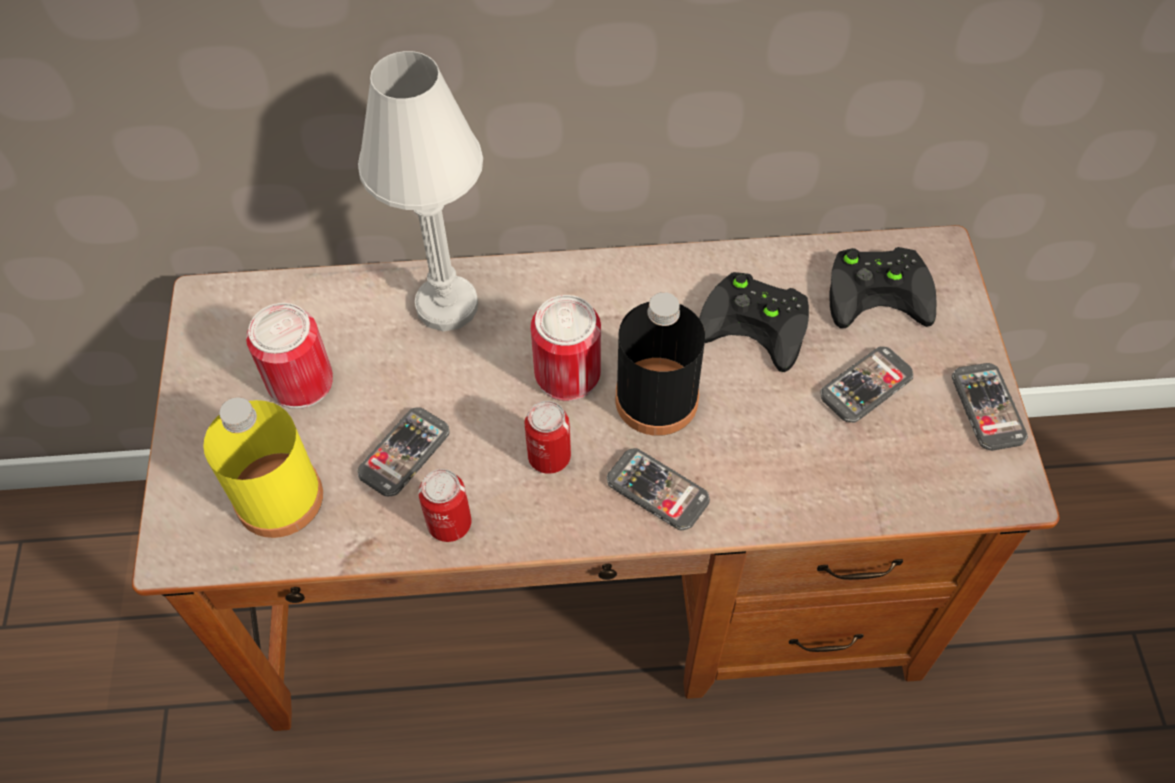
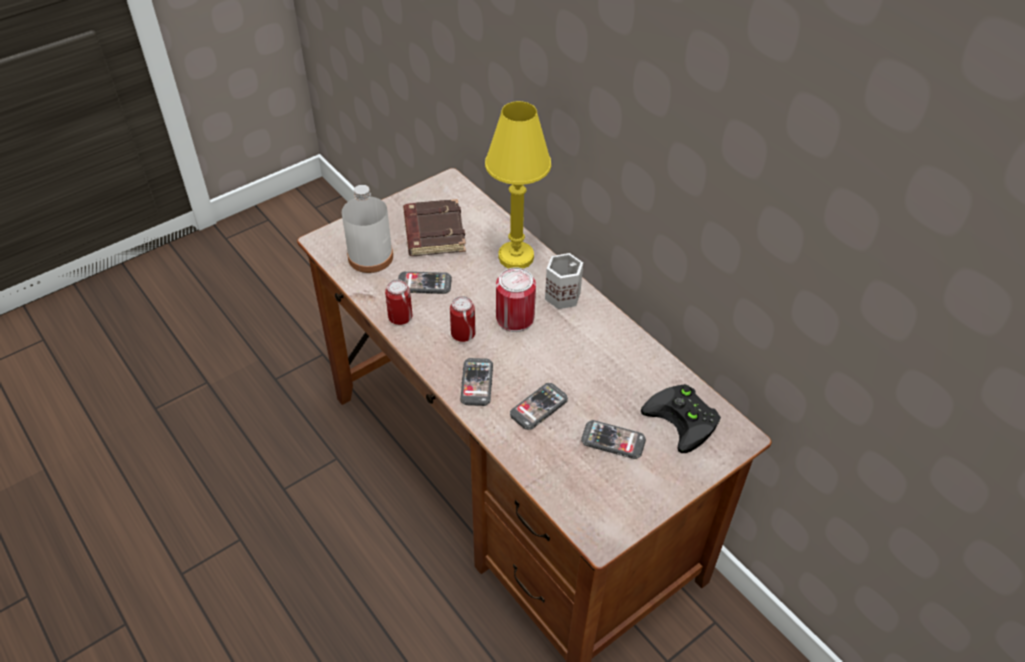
camera: 55 degrees right, 10 degrees down
(279, 497) = (370, 257): yellow bottle -> white bottle
(300, 382) = (433, 232): can -> brown book
(447, 306) = (516, 257): white table lamp -> yellow table lamp
(566, 292) = (563, 294): none -> white mug
(656, 399) = (529, 358): black bottle -> none
(759, 323) = (613, 377): black game controller -> none
(987, 408) = (647, 503): phone -> phone (538, 407)

